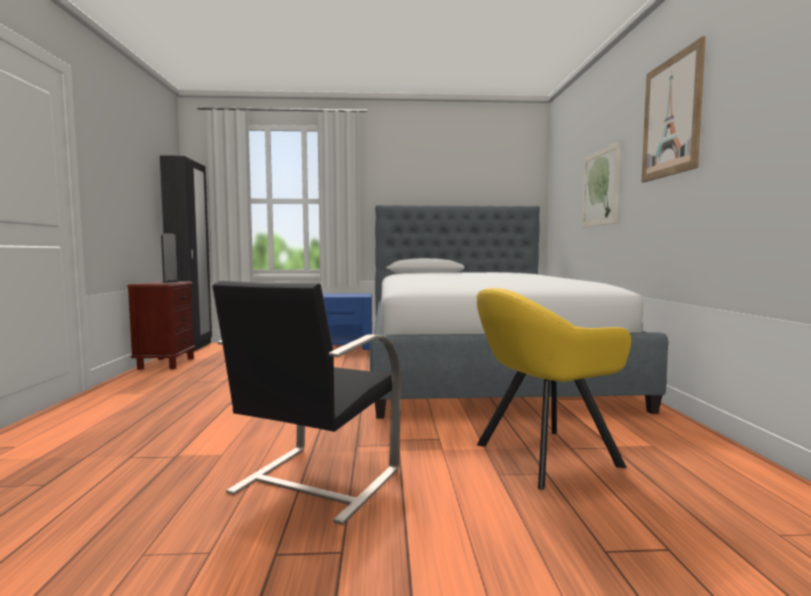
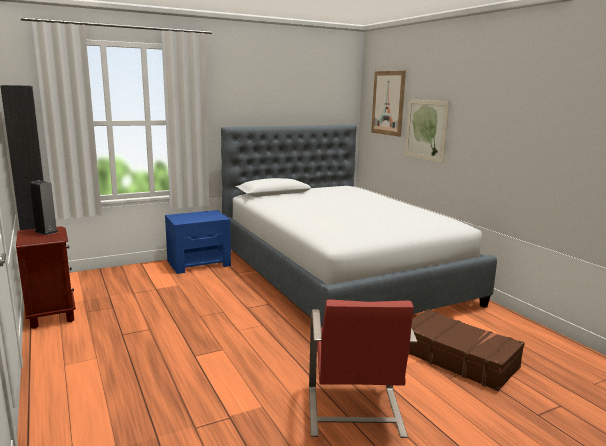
camera: 25 degrees left, 10 degrees up
(313, 482) = (354, 413): black chair -> red chair
(541, 456) = (457, 358): yellow armchair -> brown suitcase
(671, 117) = (501, 103): picture -> picture (388, 103)

